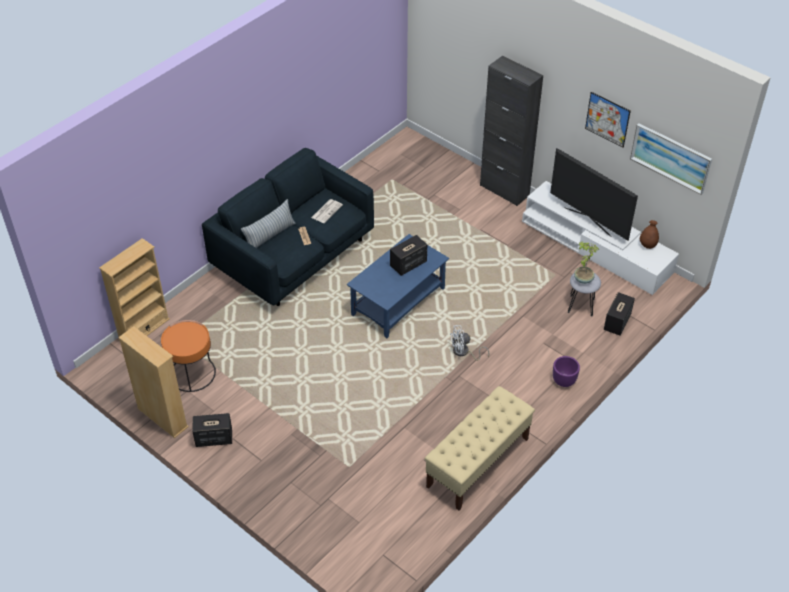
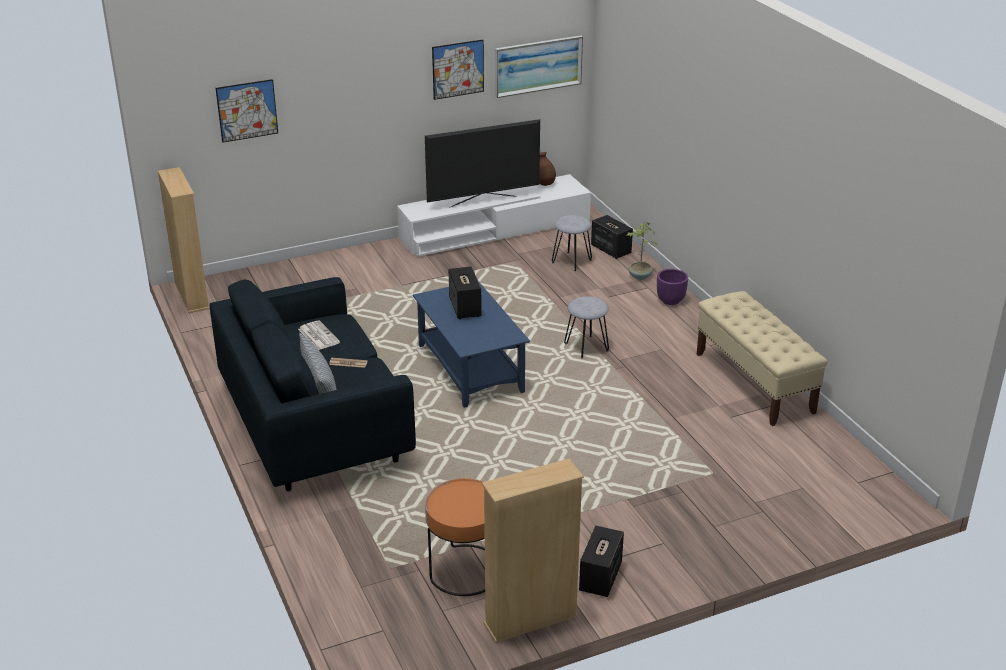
camera: 65 degrees left, 15 degrees down
(144, 329) = (336, 600): beige bookcase -> beige bookcase (192, 296)
(464, 54) = (247, 110): none -> picture
(464, 352) = (586, 347): white fan -> grey stool
(504, 190) = (355, 253): black cabinet -> none
(582, 279) = (572, 222): potted plant -> potted plant (639, 277)

